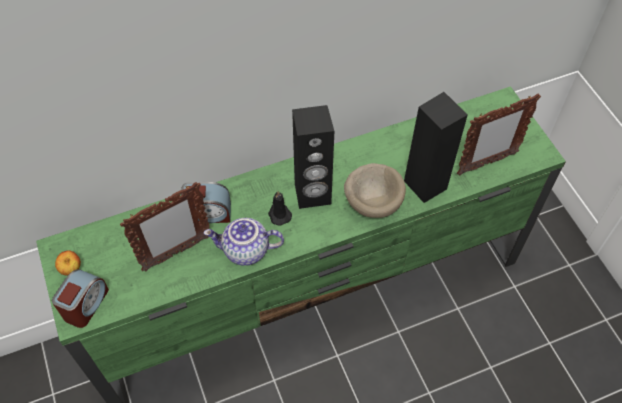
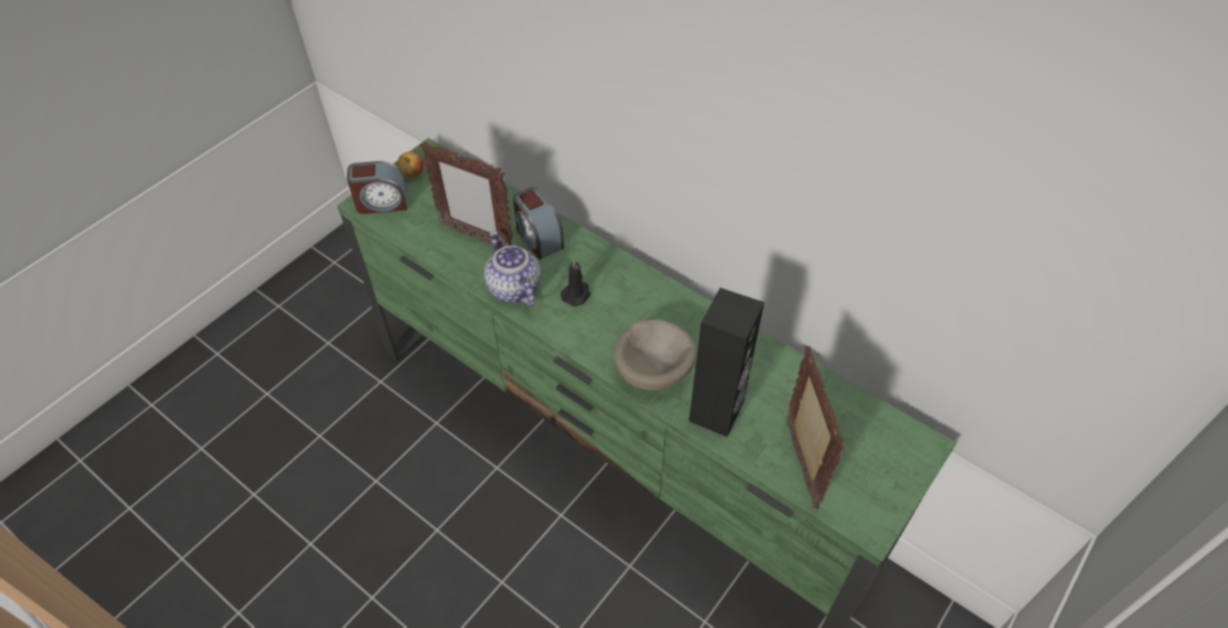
camera: 60 degrees right, 5 degrees down
(312, 194) = (623, 311): black speaker -> none
(486, 164) = (800, 464): picture frame -> picture frame turned 135 degrees counterclockwise

